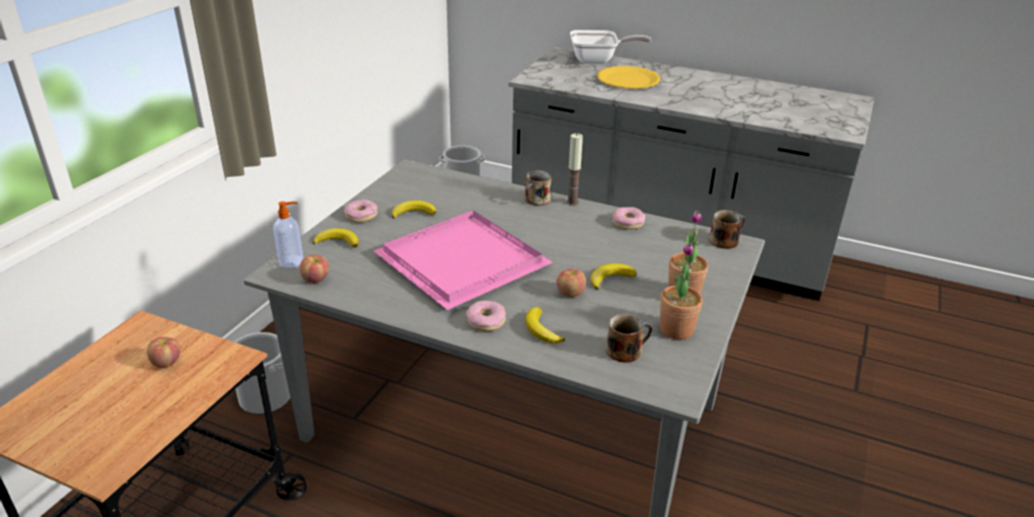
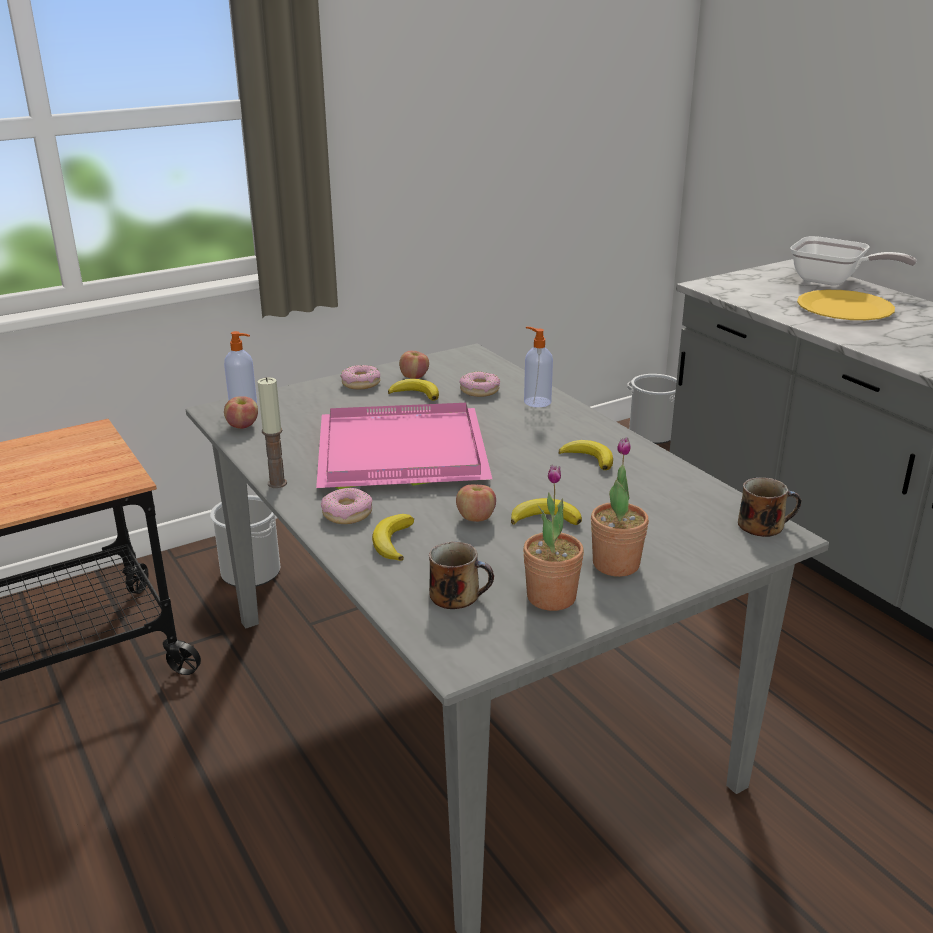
camera: 35 degrees right, 5 degrees down
(166, 362) = (72, 465): apple -> apple (414, 377)
(338, 241) = (307, 400): banana -> banana (589, 458)
(502, 195) = (536, 401): none -> soap dispenser
(537, 200) = (570, 416): mug -> none
(572, 202) = (610, 429): candle -> candle (277, 483)
(627, 223) = (652, 468): donut -> donut (479, 390)

